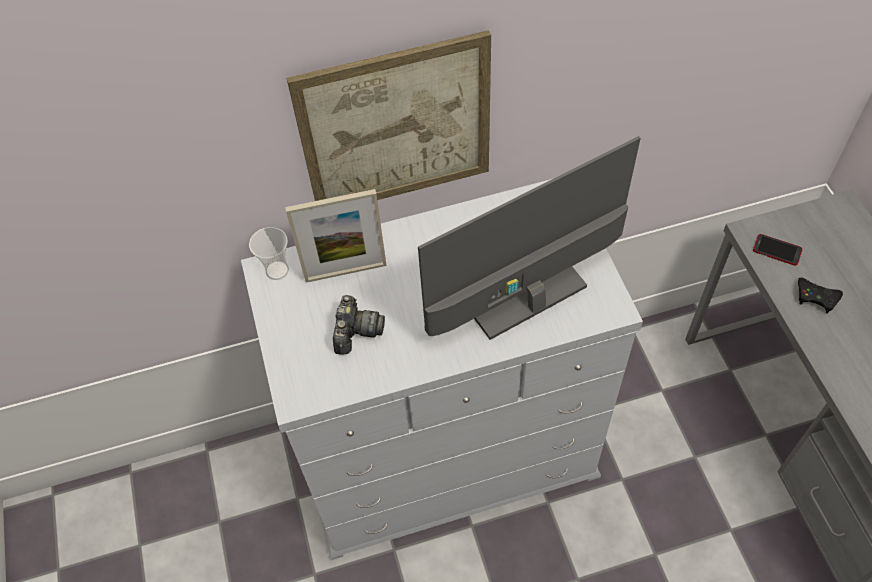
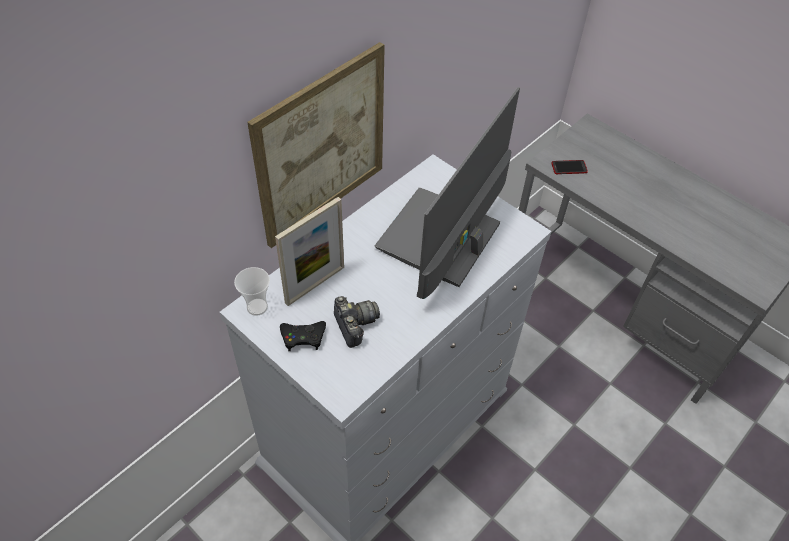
camera: 35 degrees left, 5 degrees down
(816, 297) = (612, 188): black game controller -> black game controller (303, 337)

